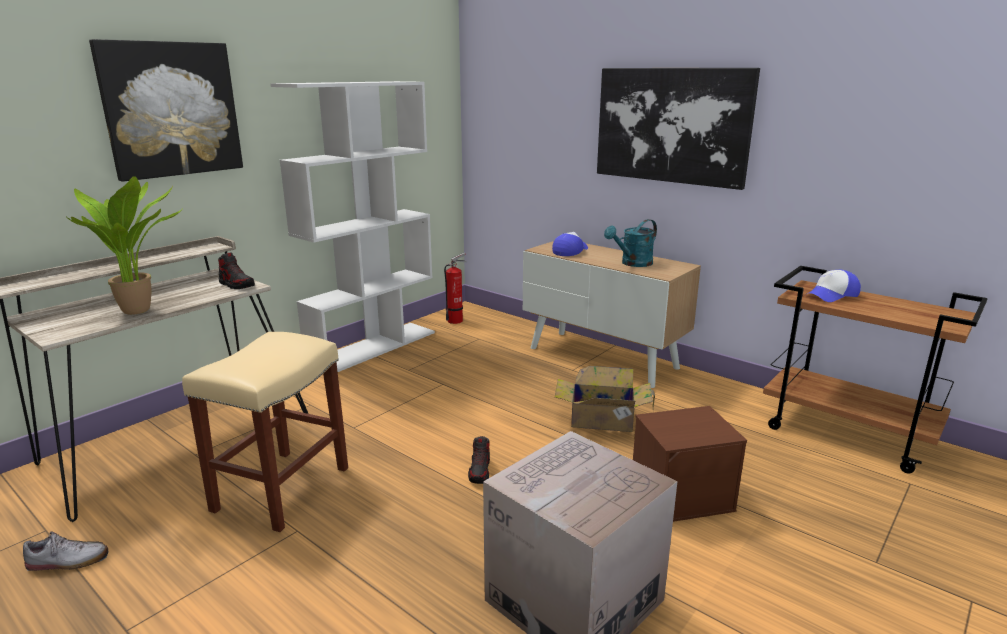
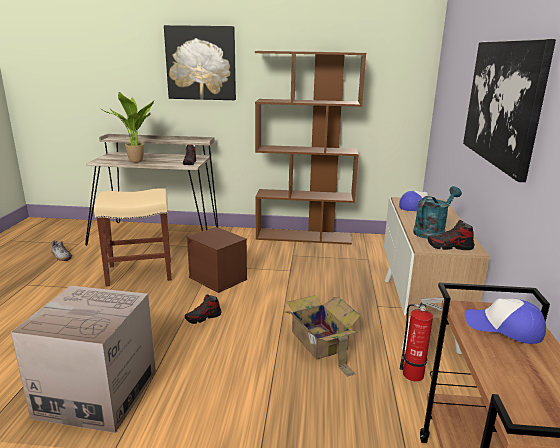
camera: 55 degrees right, 0 degrees up
(373, 347) = (304, 236): white bookcase -> brown bookcase
(456, 320) = (381, 243): fire extinguisher -> fire extinguisher (416, 375)
(632, 264) = (432, 231): turquoise watering can -> turquoise watering can turned 120 degrees clockwise
(672, 269) = (450, 247): none -> shoe
(681, 495) = (249, 409): brown storage box -> brown storage box (219, 278)

